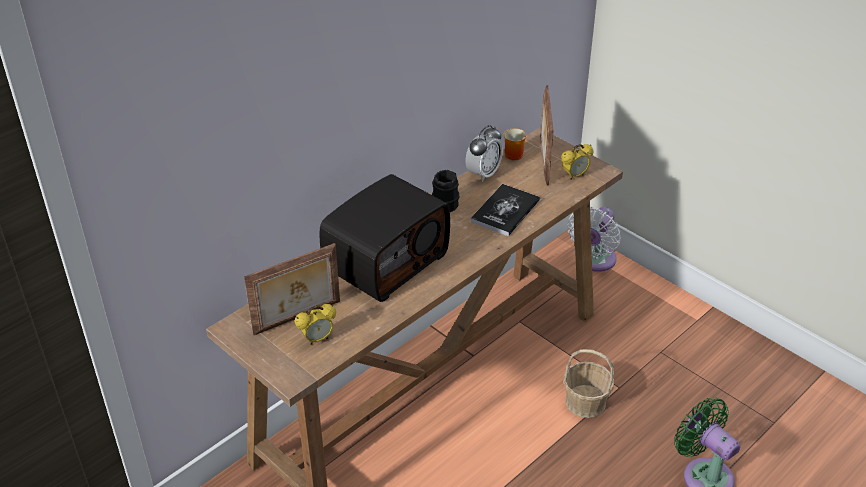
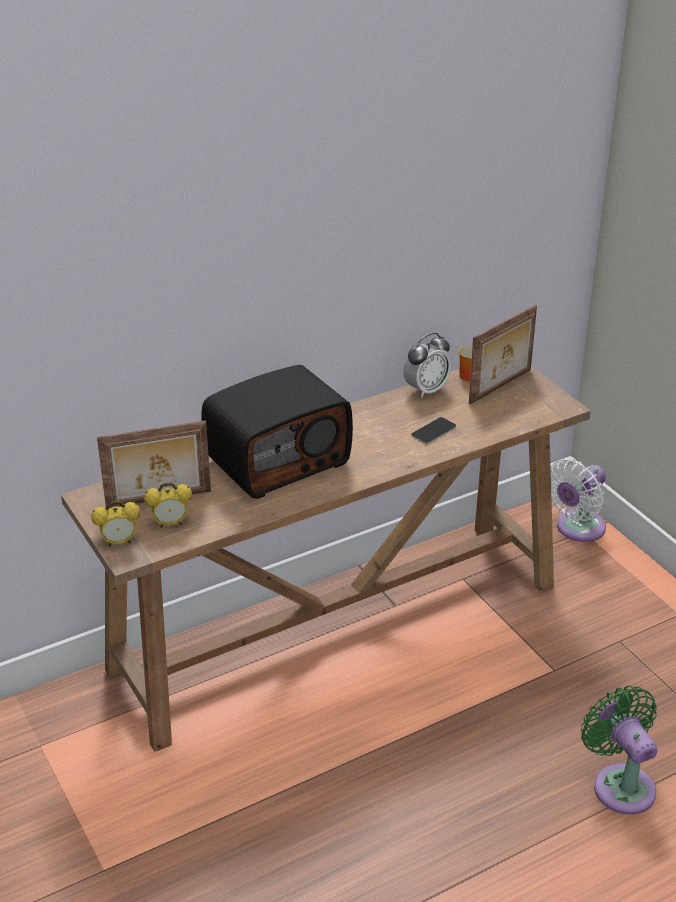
camera: 15 degrees right, 5 degrees down
(447, 202) = (372, 412): black mug -> none
(505, 211) = (433, 431): book -> phone
(543, 161) = (501, 387): picture frame -> picture frame turned 150 degrees counterclockwise
(575, 176) = (531, 407): alarm clock -> alarm clock (119, 542)
(585, 401) = (507, 677): basket -> none

